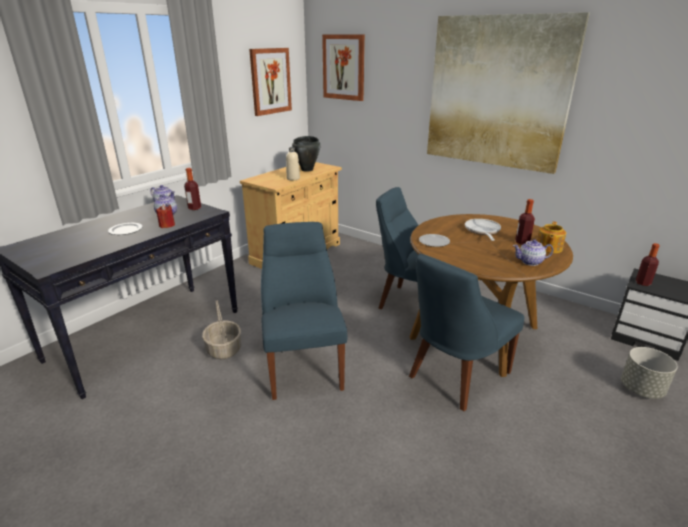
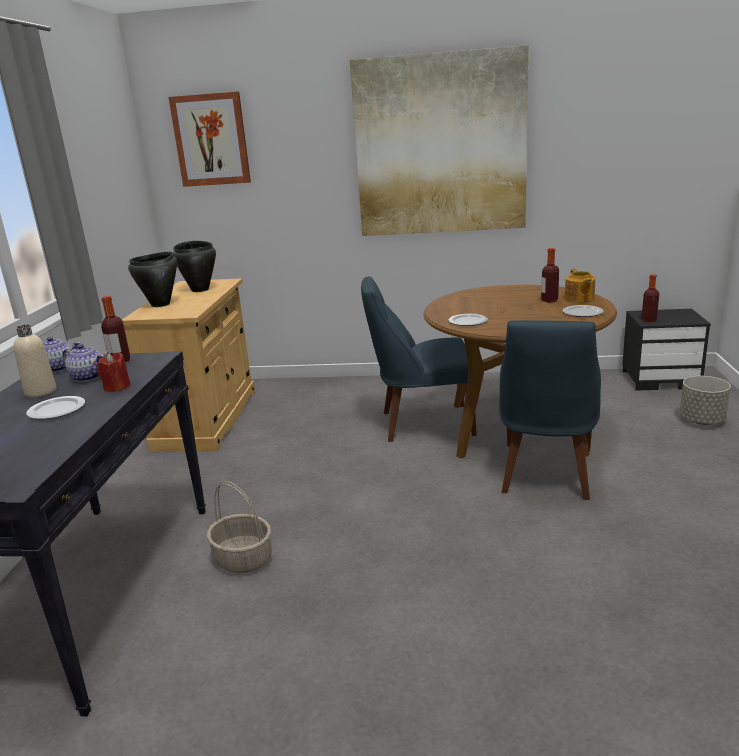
camera: 30 degrees left, 5 degrees down
(270, 81) = (111, 169): picture -> none
(273, 175) = (161, 304): none -> black cooking pot
(293, 178) = (199, 302): beige bottle -> beige bottle (41, 392)
(303, 364) = (371, 531): blue chair -> none
(482, 231) = (498, 301): frying pan -> none
(530, 262) = (583, 313): teapot -> plate

